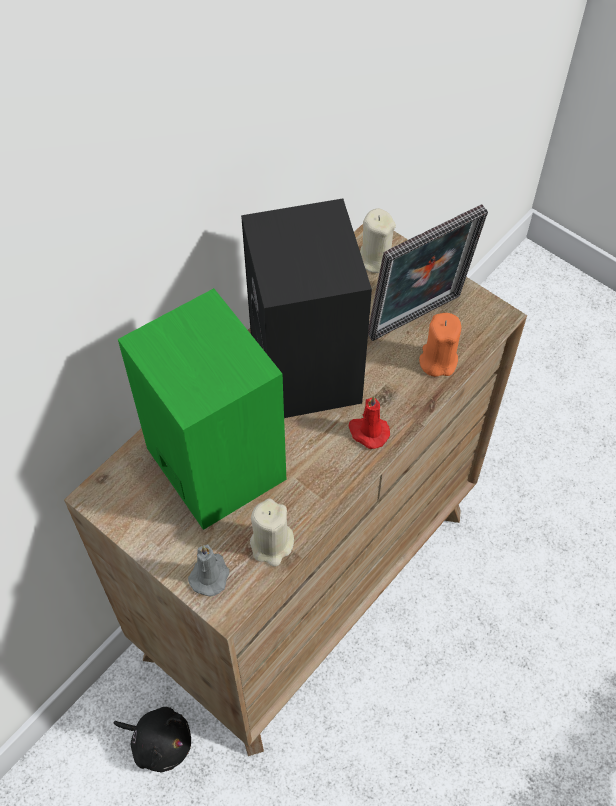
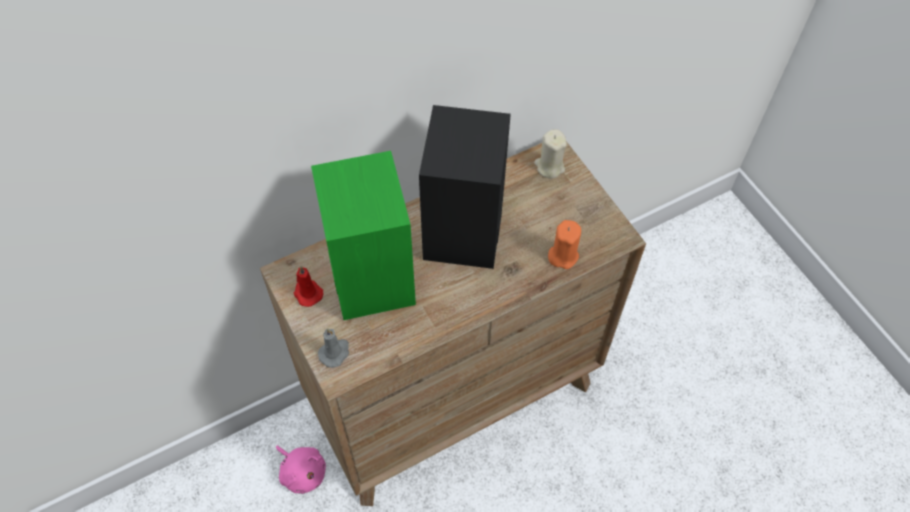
camera: 20 degrees right, 0 degrees up
(159, 742) = (302, 472): black plush toy -> pink plush toy
(271, 544) = (386, 346): beige candle -> none
(368, 432) = (488, 290): red candle -> red candle (307, 293)
(418, 320) = (561, 221): picture frame -> none

